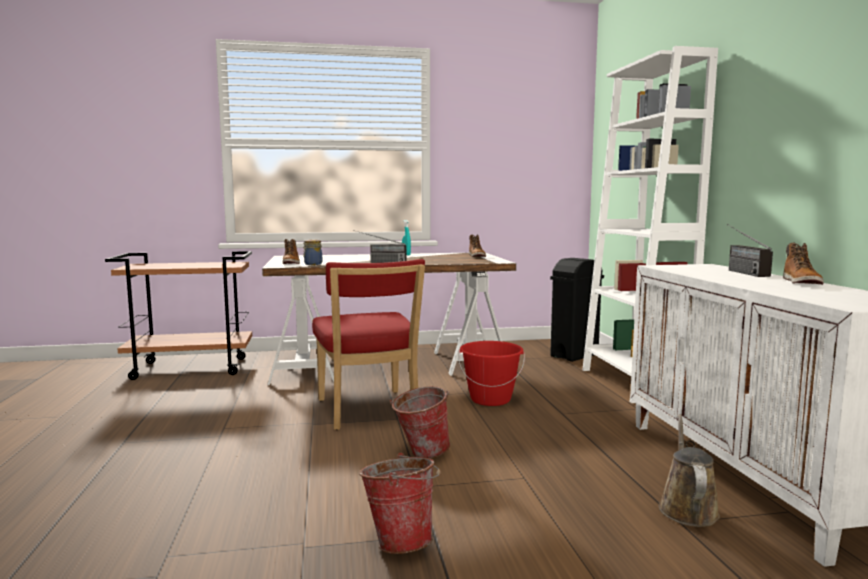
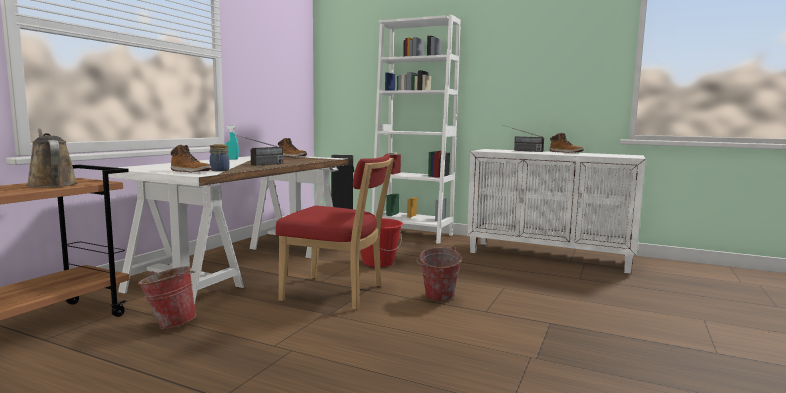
camera: 55 degrees left, 0 degrees up
(401, 540) = (550, 331): bucket -> bucket (170, 324)
(687, 508) = (568, 273): brown watering can -> brown watering can (51, 184)

